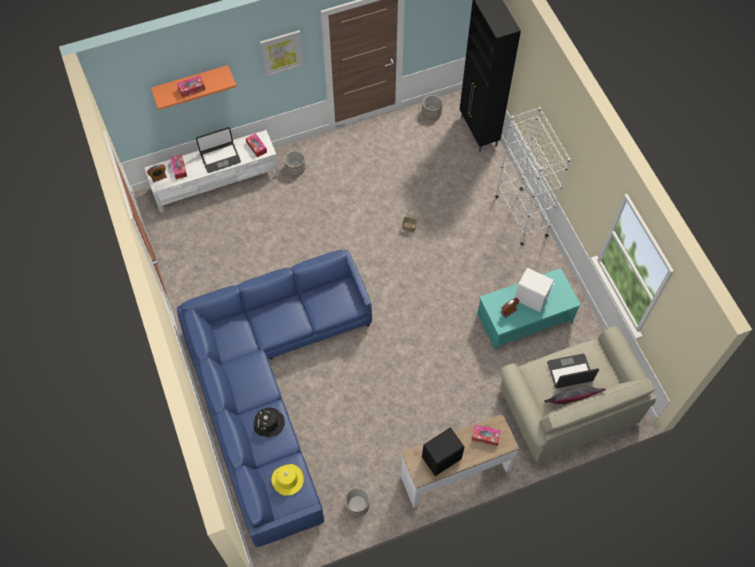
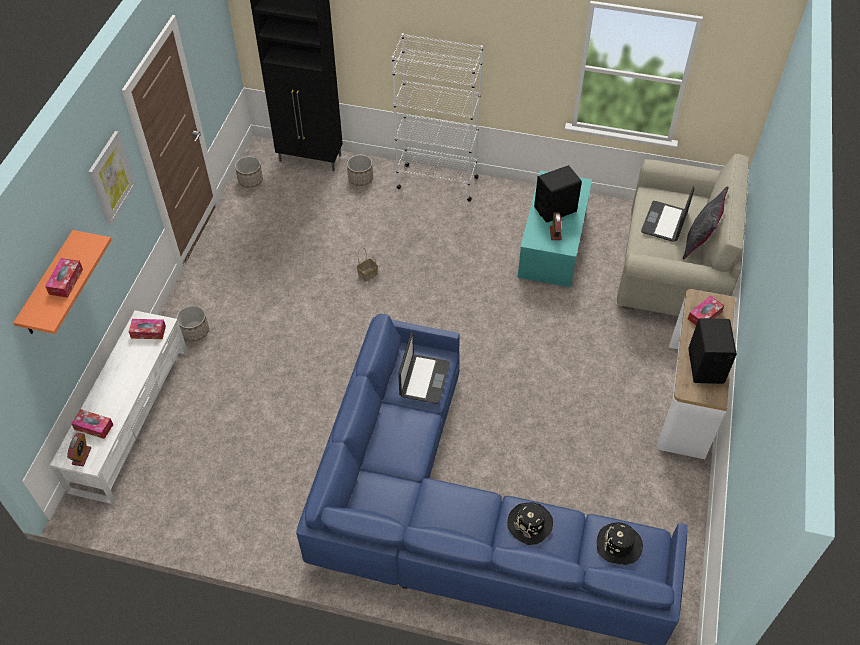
camera: 55 degrees left, 10 degrees down
(220, 157) = (123, 375): laptop -> laptop (424, 379)
(287, 480) = (619, 545): yellow hat -> black hat
(357, 505) = (668, 511): planter -> planter (360, 178)
(531, 298) = (555, 209): white speaker -> black speaker

